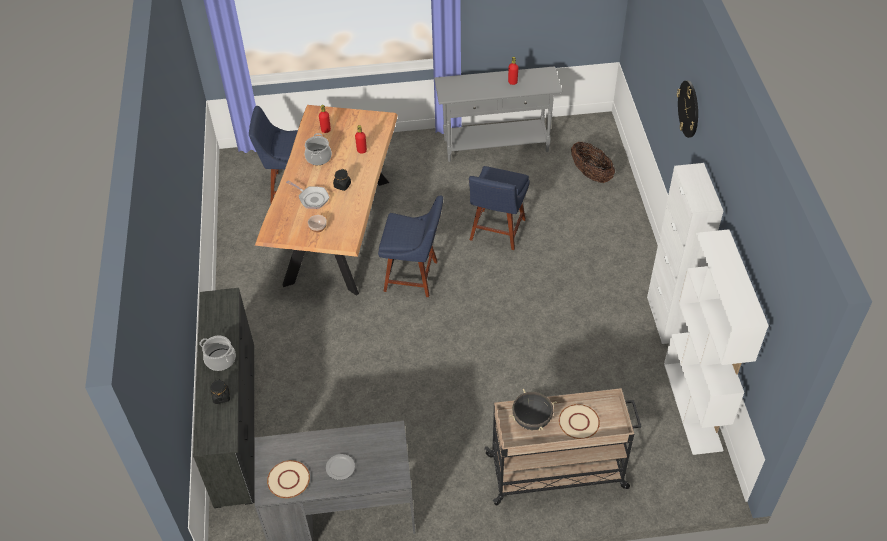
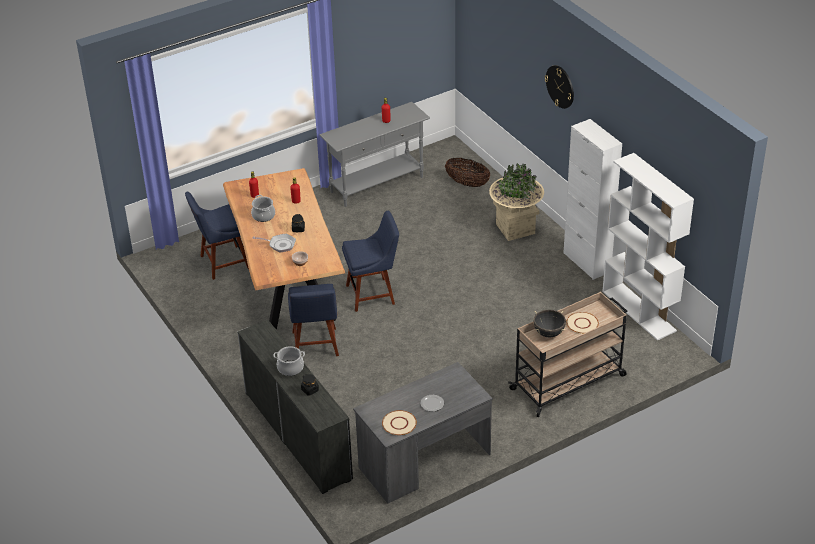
camera: 25 degrees left, 10 degrees down
(496, 232) = (418, 244): blue chair -> blue chair (315, 346)
(611, 248) = (515, 229): none -> beige planter

